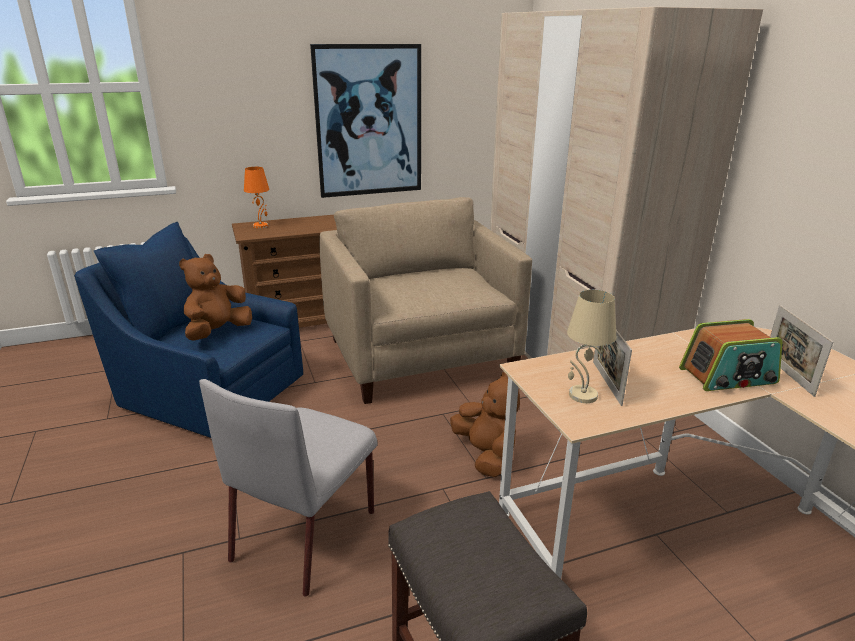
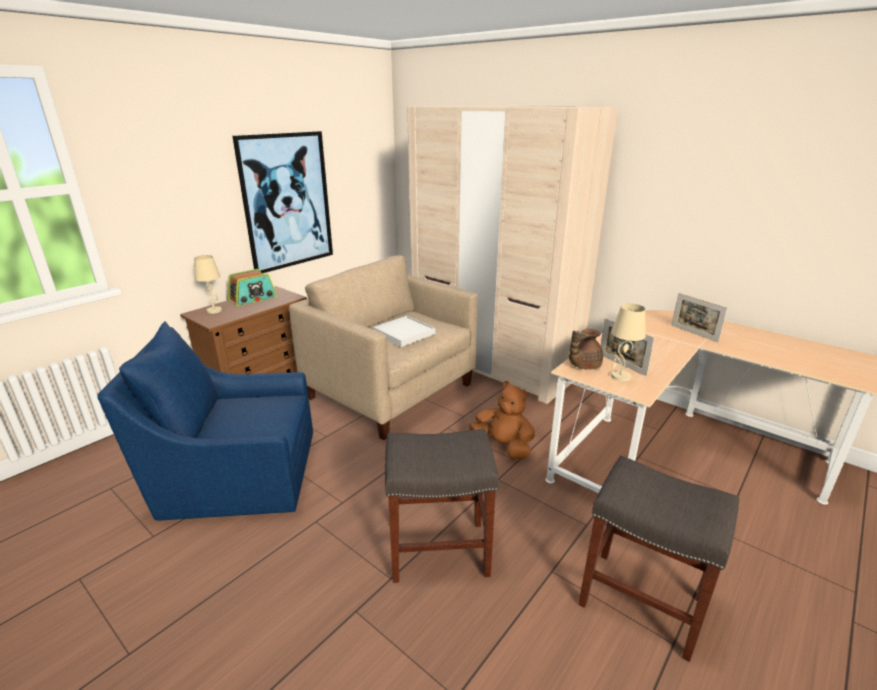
camera: 30 degrees left, 0 degrees up
(218, 332) = (250, 416): brown plush toy -> none
(260, 226) = (214, 310): orange table lamp -> beige table lamp
(306, 533) = (437, 551): grey chair -> grey stool
(425, 288) = (404, 333): none -> white tray
(551, 368) = (583, 365): none -> brown teapot
(728, 376) = (671, 343): radio -> radio (253, 299)

